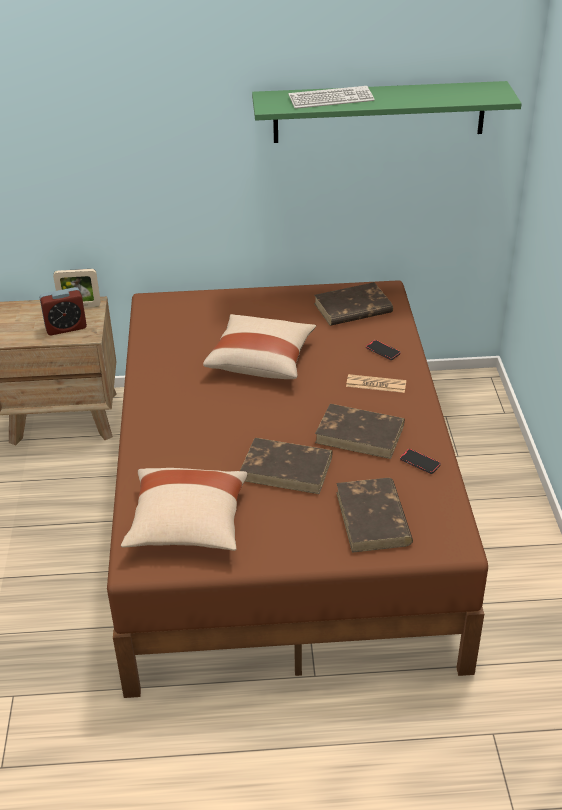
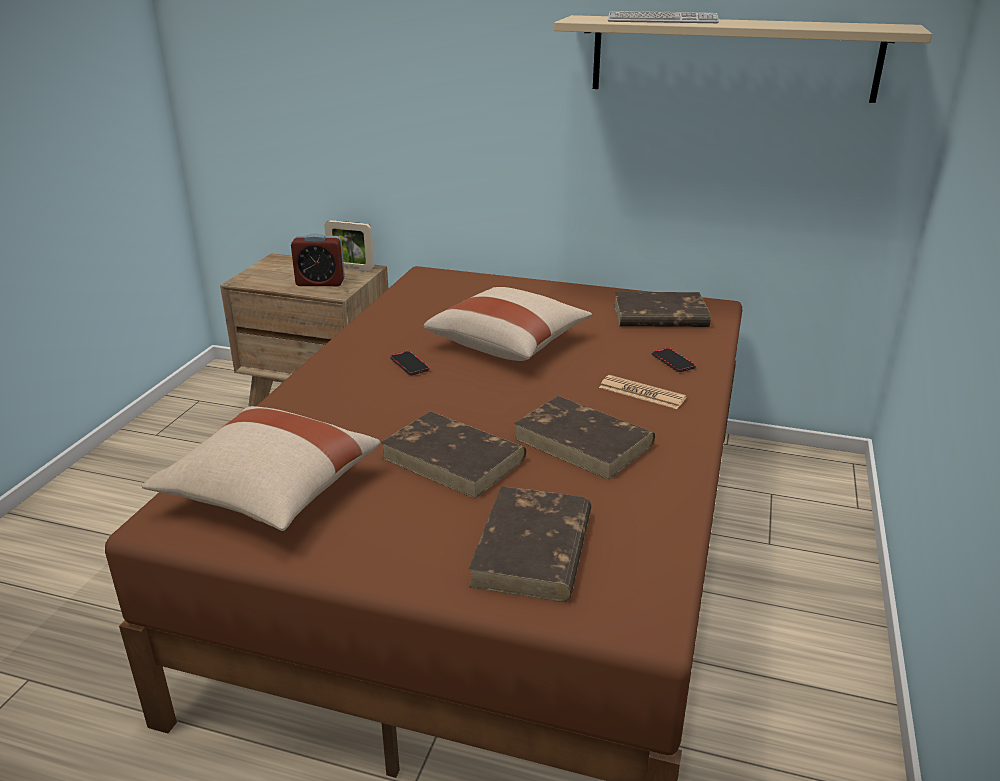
camera: 20 degrees right, 10 degrees down
(379, 112) = (732, 58): green shelf -> beige shelf
(420, 462) = (650, 494): phone -> phone (409, 365)

